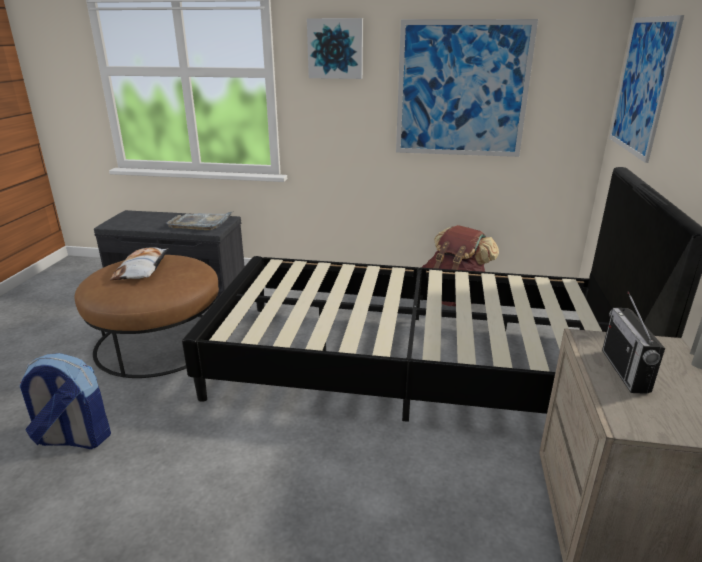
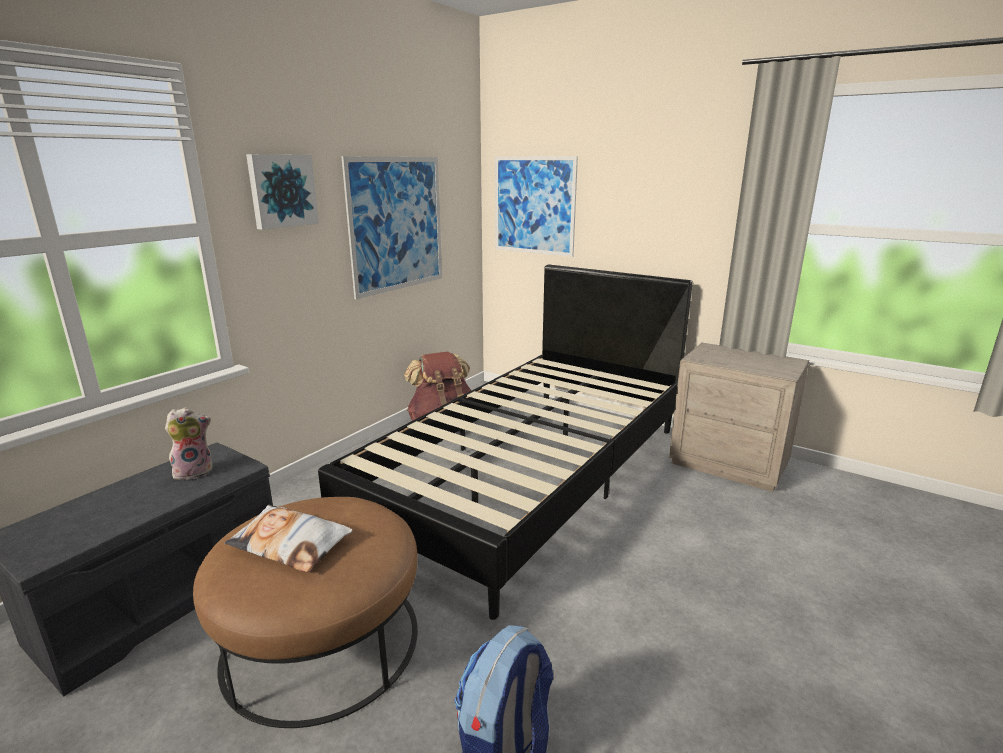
camera: 65 degrees left, 5 degrees down
(200, 223) = (194, 471): grey tray -> plush toy
(625, 371) = (734, 361): radio -> none

